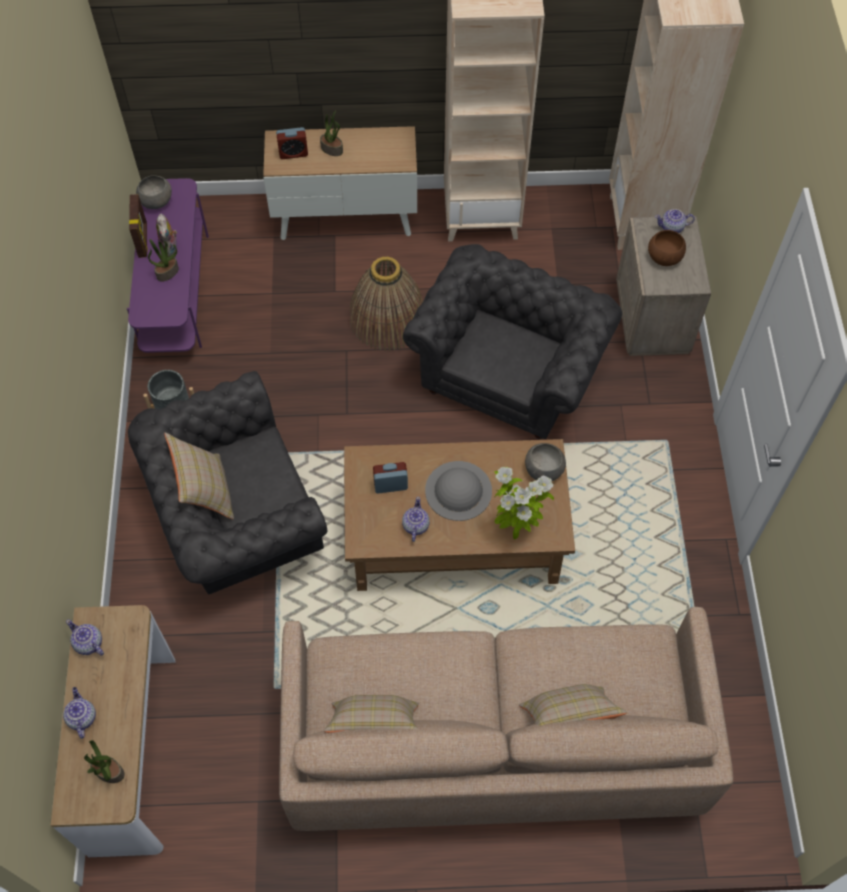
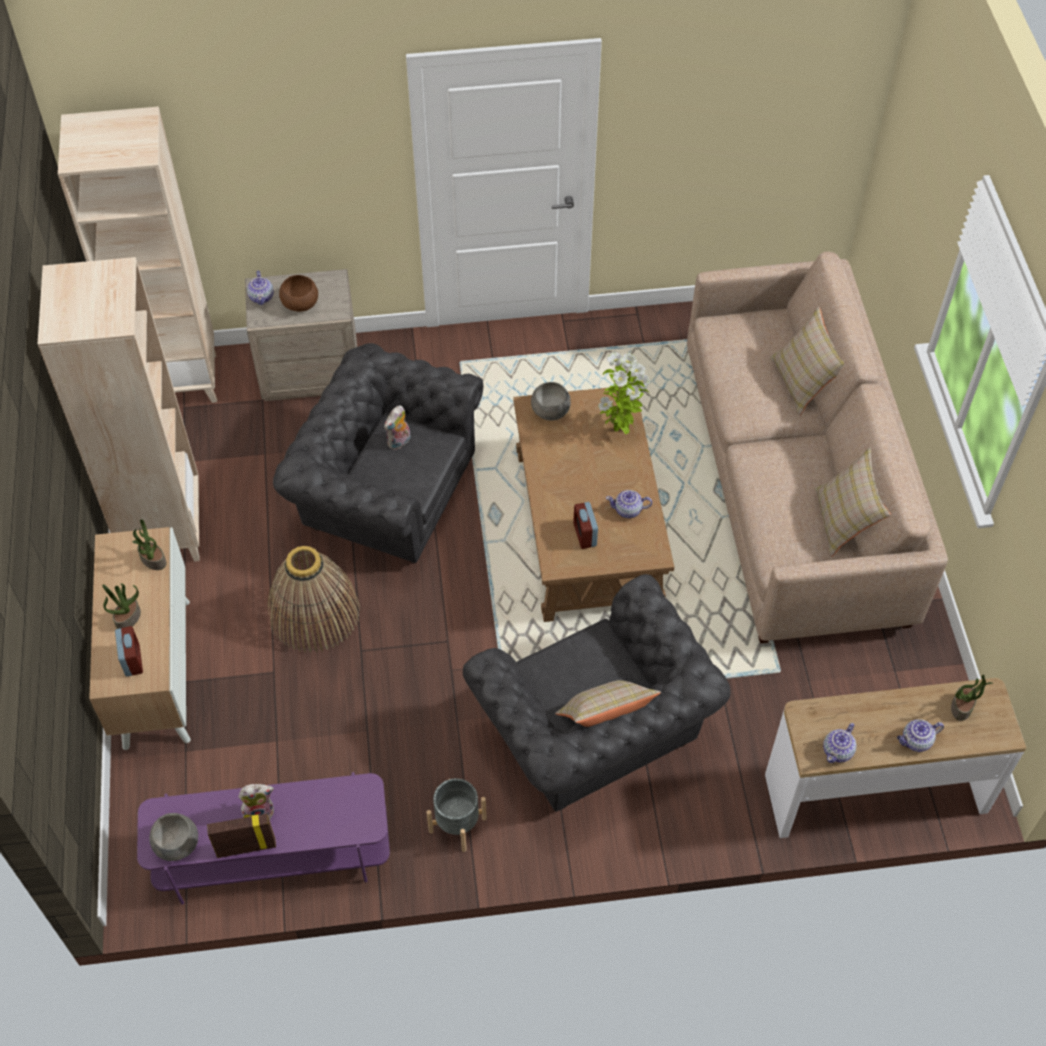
camera: 95 degrees left, 5 degrees down
(167, 272) = (299, 808): potted plant -> potted plant (152, 560)
(458, 490) = (583, 477): grey hat -> none
(522, 352) = (399, 442): none -> plush toy

